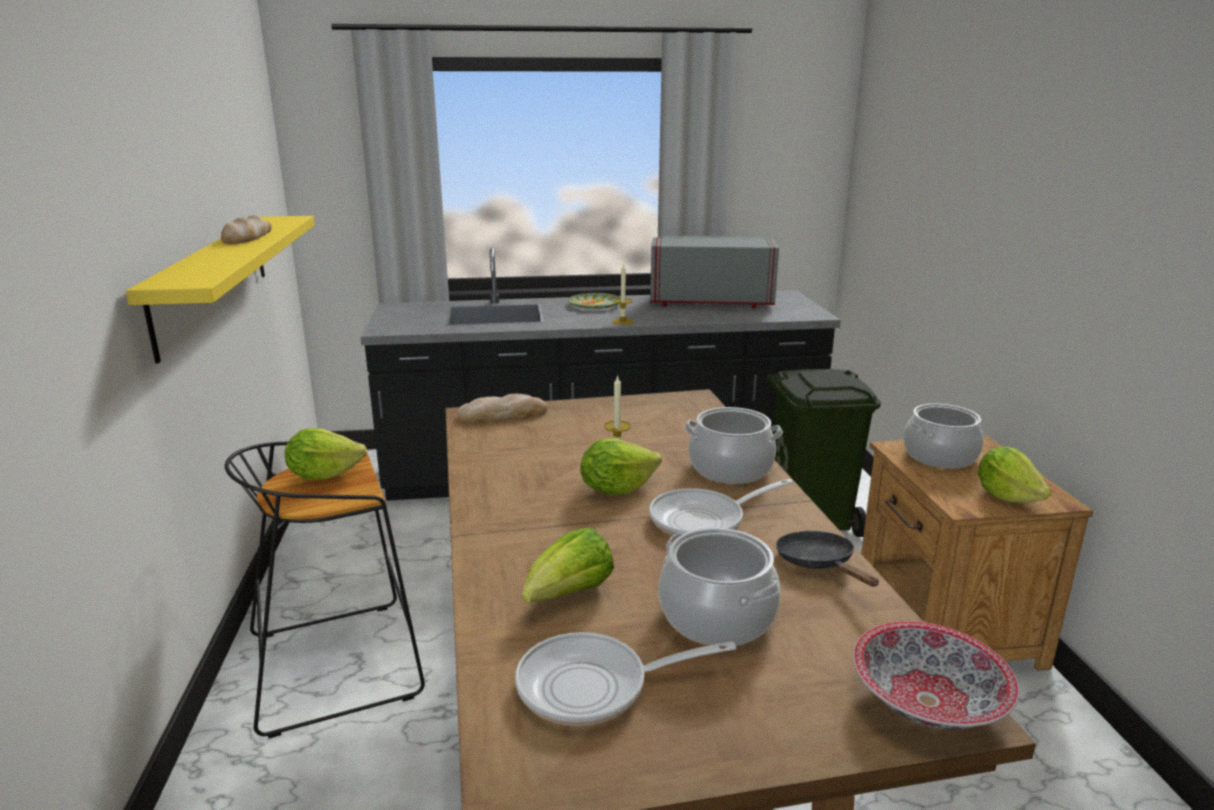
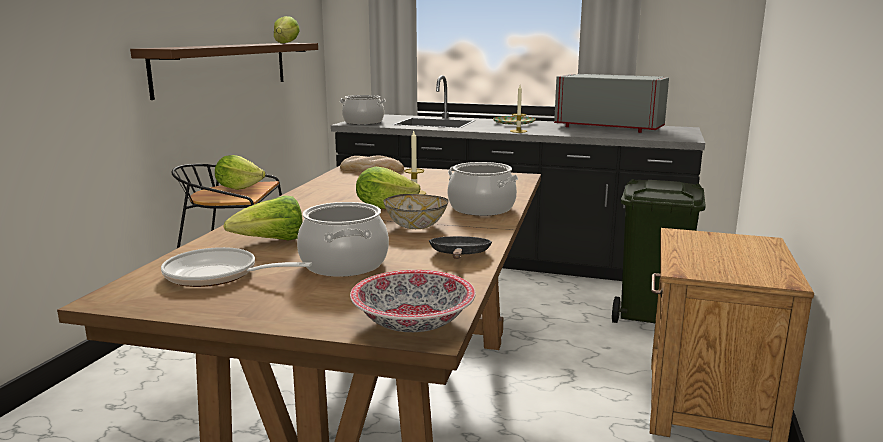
camera: 25 degrees right, 5 degrees down
(213, 278) = (224, 67): yellow shelf -> brown shelf
(247, 237) = (252, 44): bread -> none
(704, 520) = (416, 226): frying pan -> bowl
(939, 456) = (711, 242): cooking pot -> cooking pot (363, 122)
(1007, 496) = (737, 271): lettuce -> lettuce (286, 43)

